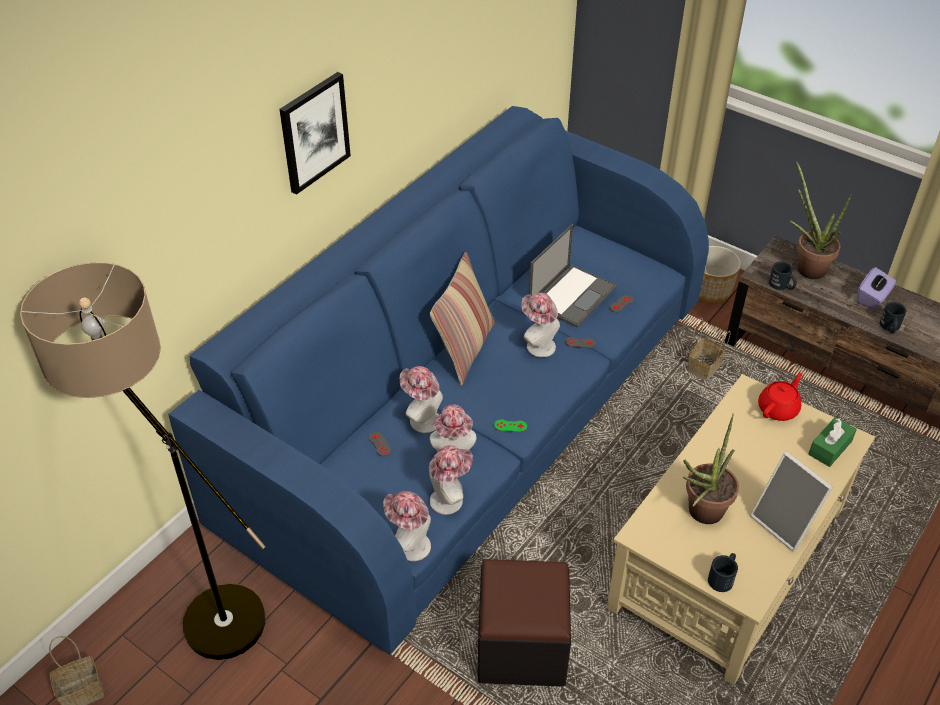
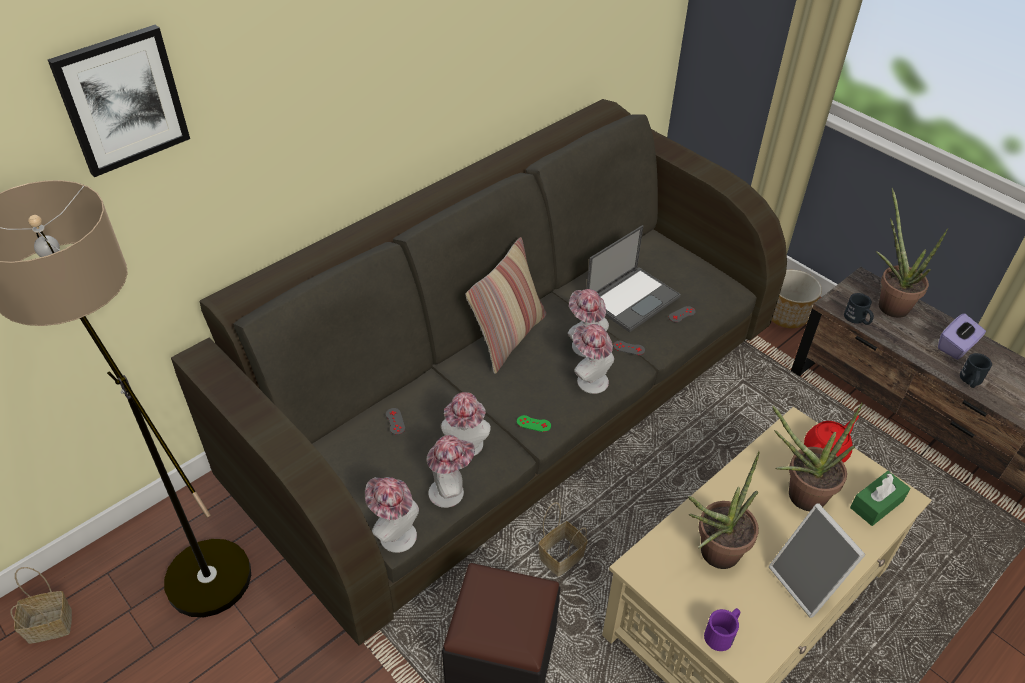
camera: 10 degrees right, 0 degrees up
(314, 132) = (362, 86): picture -> picture (122, 100)
(421, 419) = (444, 402): hat -> hat (589, 379)
(469, 411) = (510, 401): blue sofa -> grey sofa
(704, 369) = (763, 395): basket -> basket (561, 559)
(723, 577) = (722, 633): black mug -> purple mug
(762, 451) = (798, 496): none -> potted plant

